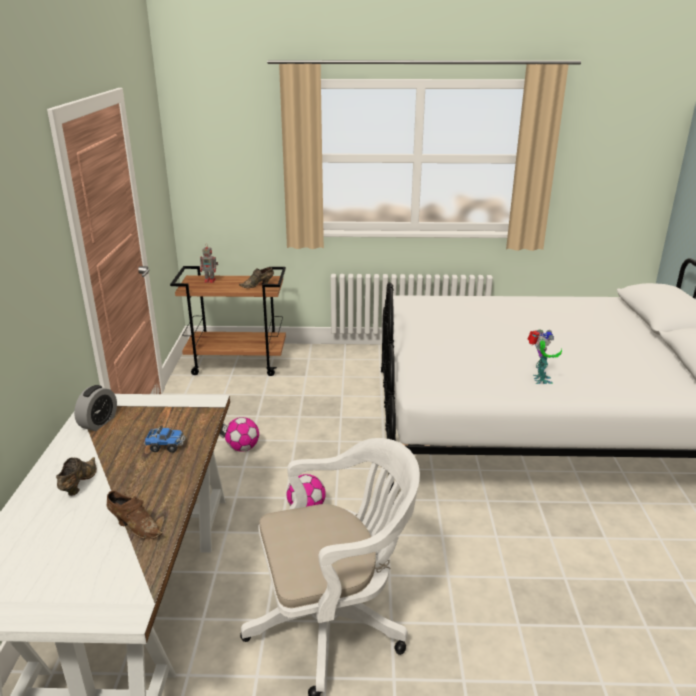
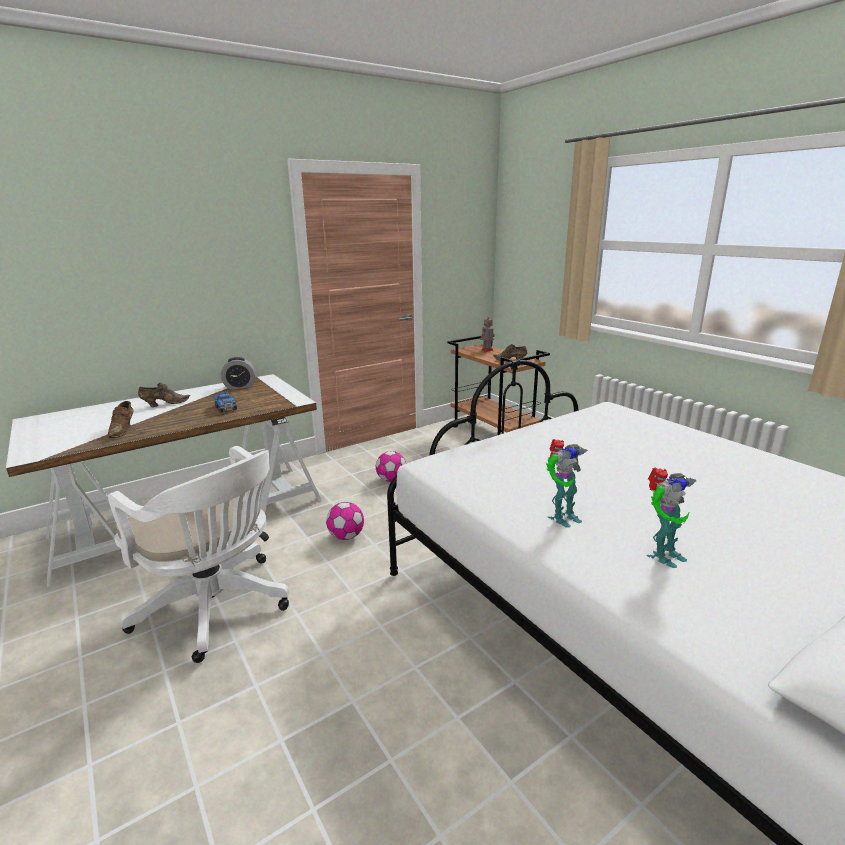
camera: 55 degrees right, 5 degrees down
(599, 372) = (662, 555): none -> toy robot

